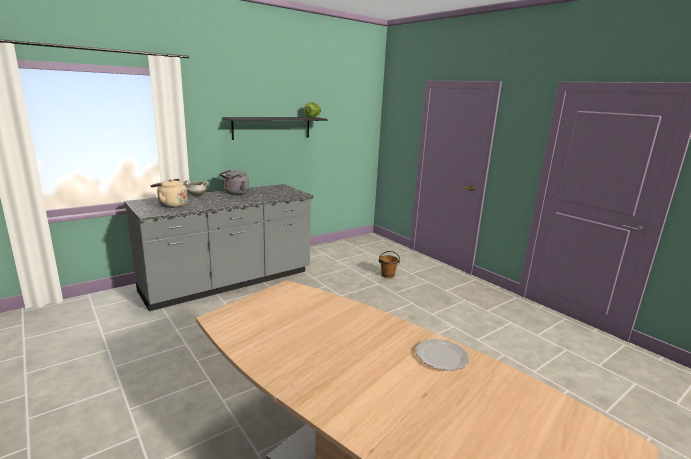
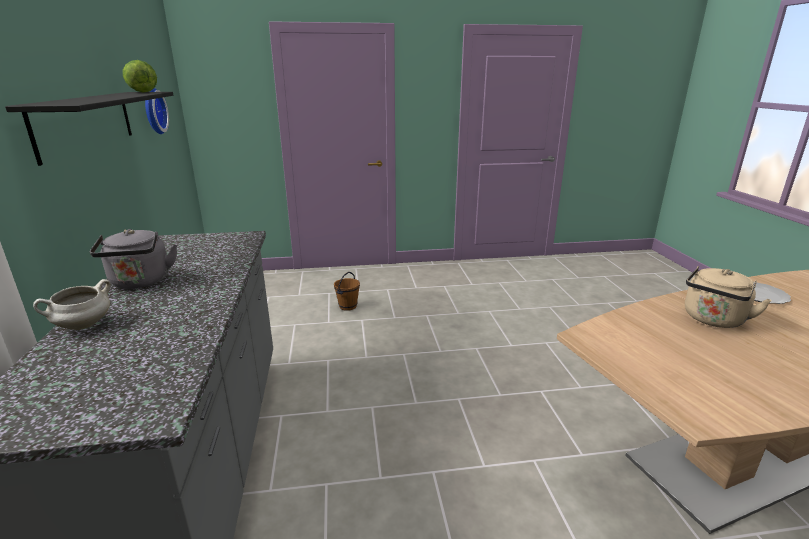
camera: 60 degrees left, 5 degrees up
(171, 205) = (120, 370): beige kettle -> beige kettle (712, 320)
(338, 128) = (152, 111): none -> wall clock

